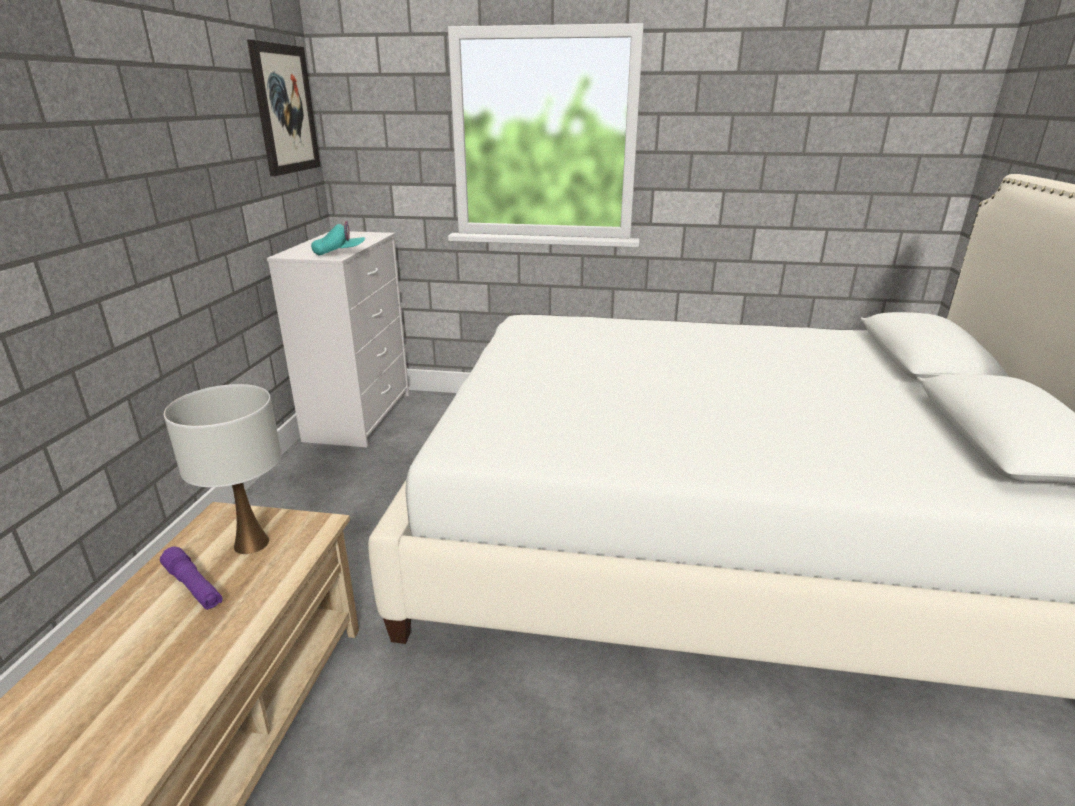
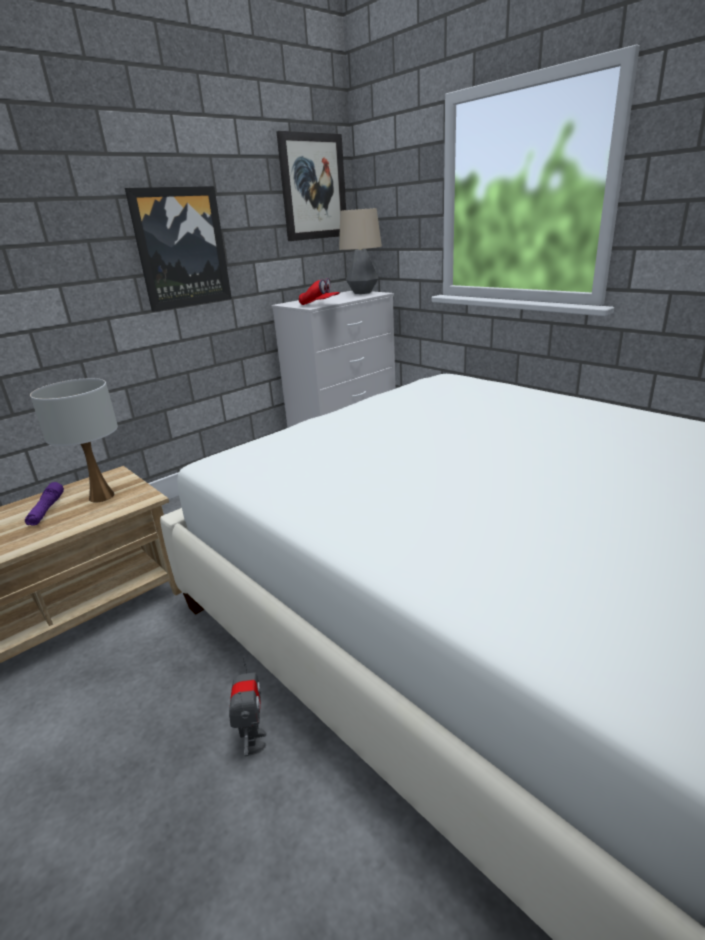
camera: 40 degrees right, 0 degrees up
(172, 192) = (181, 248): none -> picture
(339, 253) = (319, 304): turquoise cap -> red cap
(355, 234) = (362, 293): none -> table lamp
(602, 710) = (253, 741): none -> toy robot

